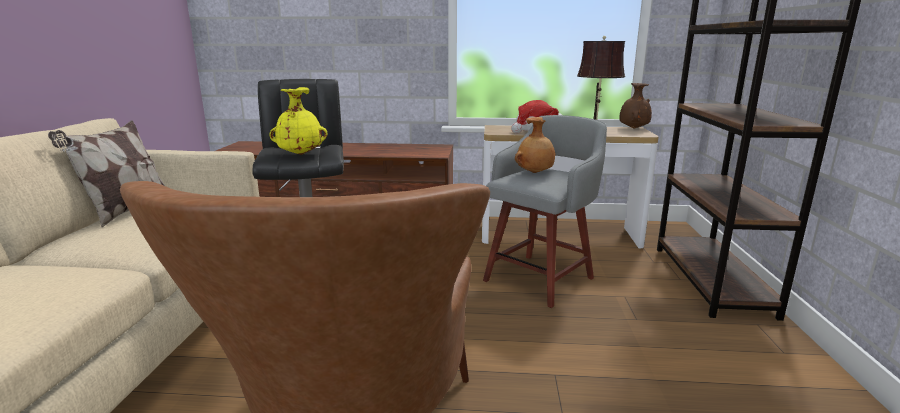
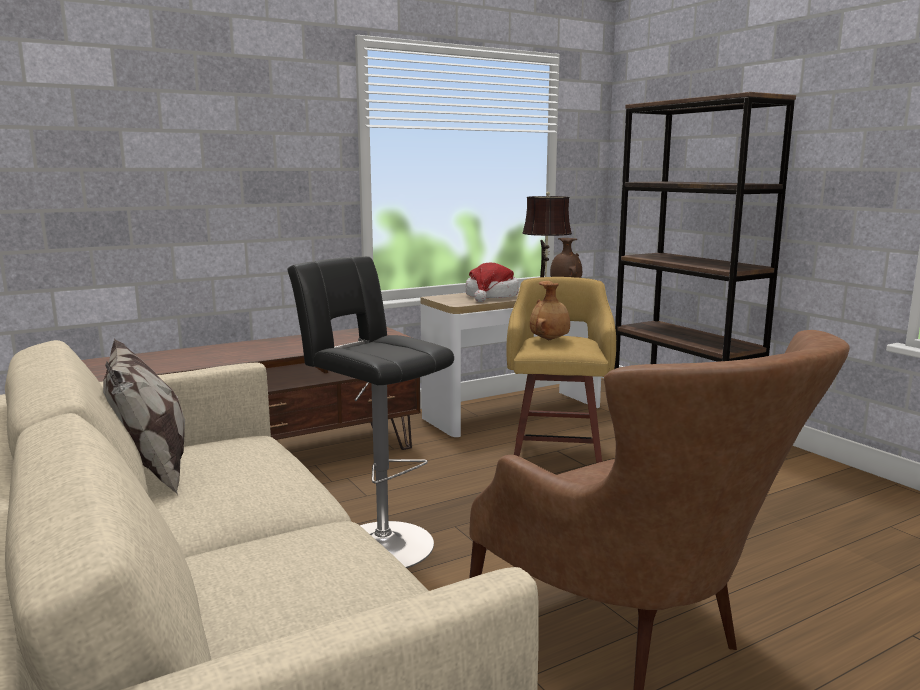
camera: 35 degrees left, 5 degrees down
(301, 154) = (392, 350): yellow vase -> none
(541, 278) = (557, 455): grey stool -> yellow stool

